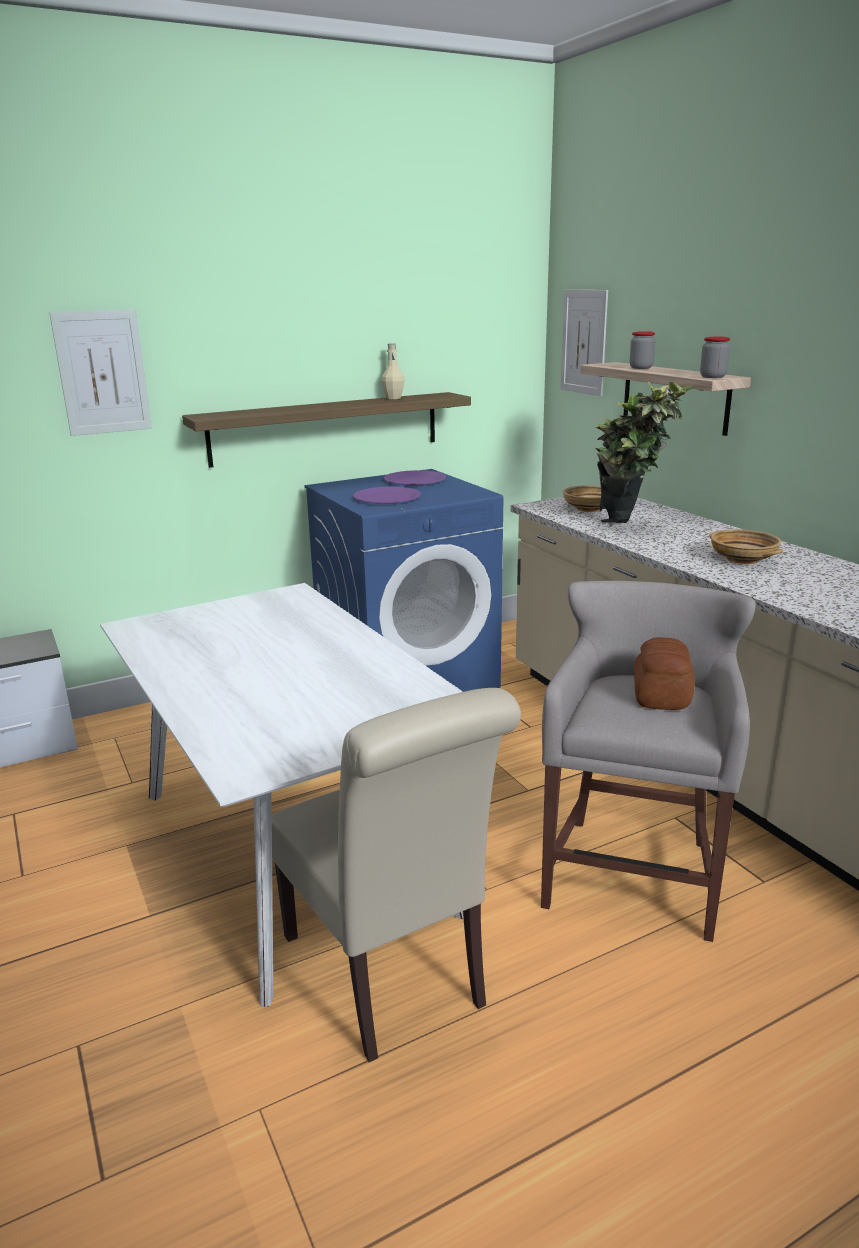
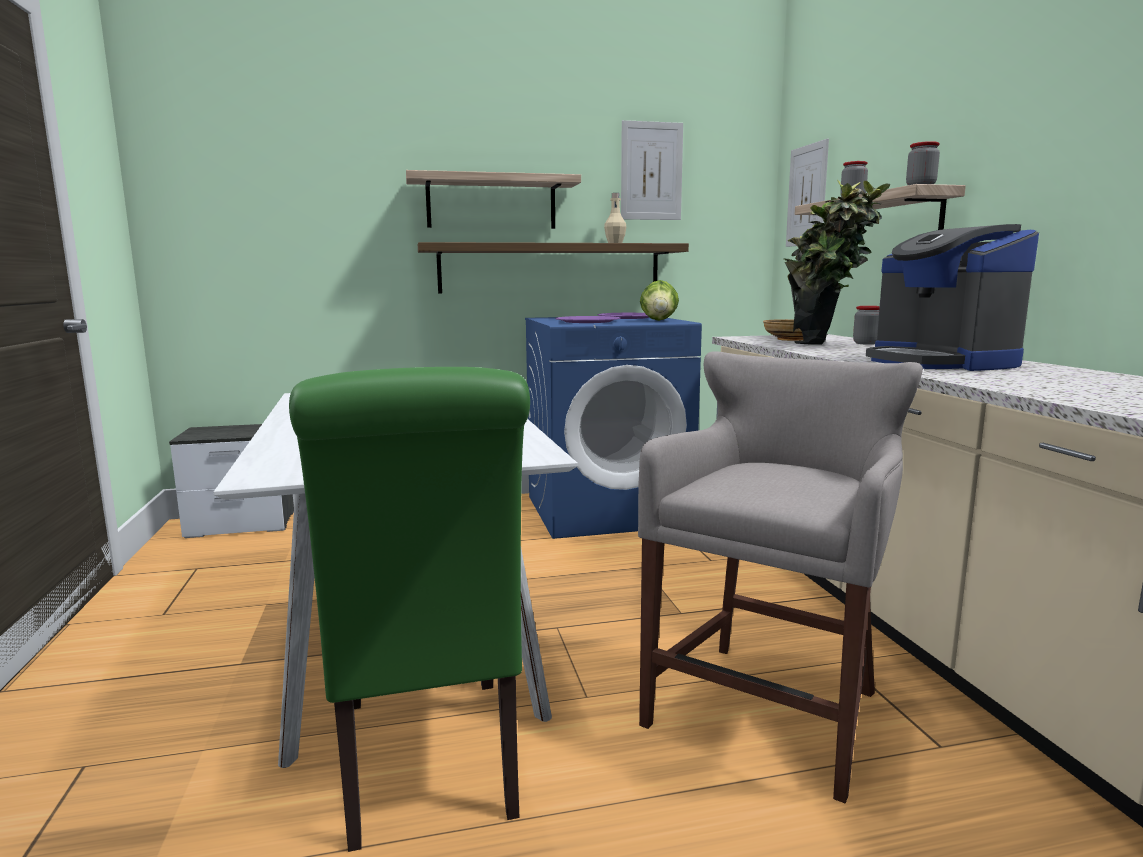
camera: 15 degrees right, 10 degrees down
(102, 372) = (351, 201): picture -> picture (651, 171)
(260, 362) = (491, 203): none -> shelf
(389, 977) = (429, 765): beige chair -> green chair
(456, 490) = (659, 320): none -> lettuce
(660, 515) = (866, 343): none -> jar
(660, 695) = (797, 477): bread -> none
(743, 559) = (940, 362): beige bowl -> coffee machine

